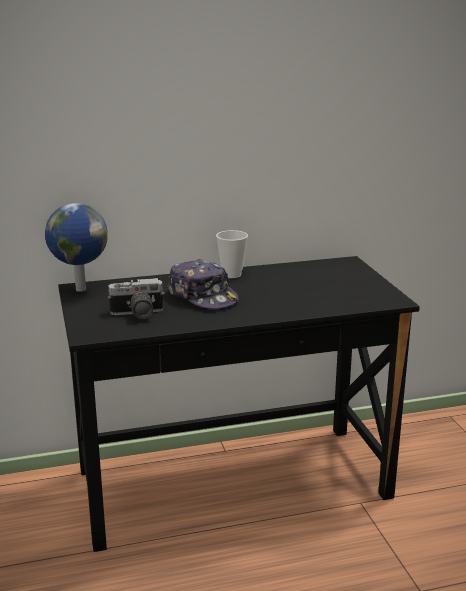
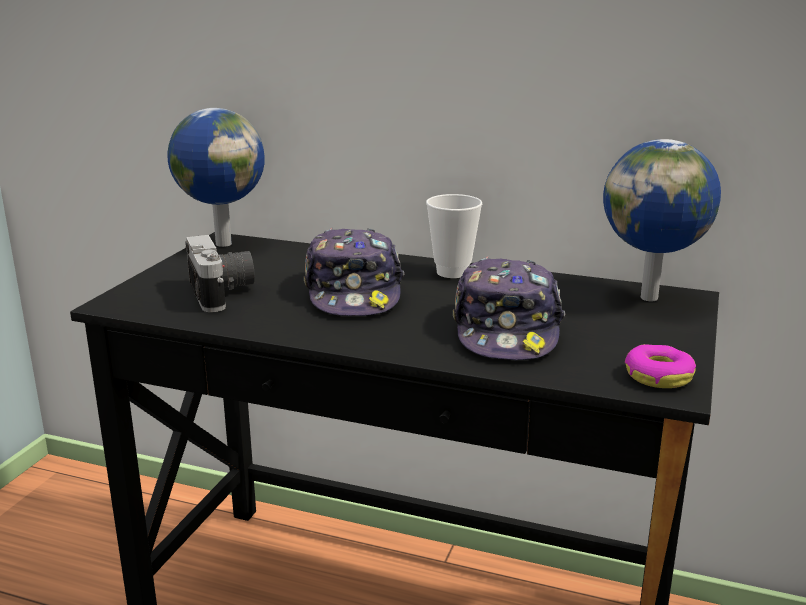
camera: 35 degrees right, 0 degrees up
(137, 314) = (224, 293): camera -> camera turned 135 degrees counterclockwise
(301, 295) = (507, 330): none -> cap
(335, 265) = (651, 297): none -> globe
(384, 297) = (658, 376): none -> donut

